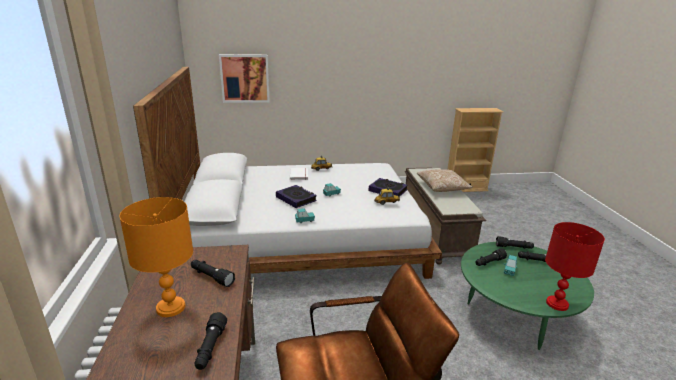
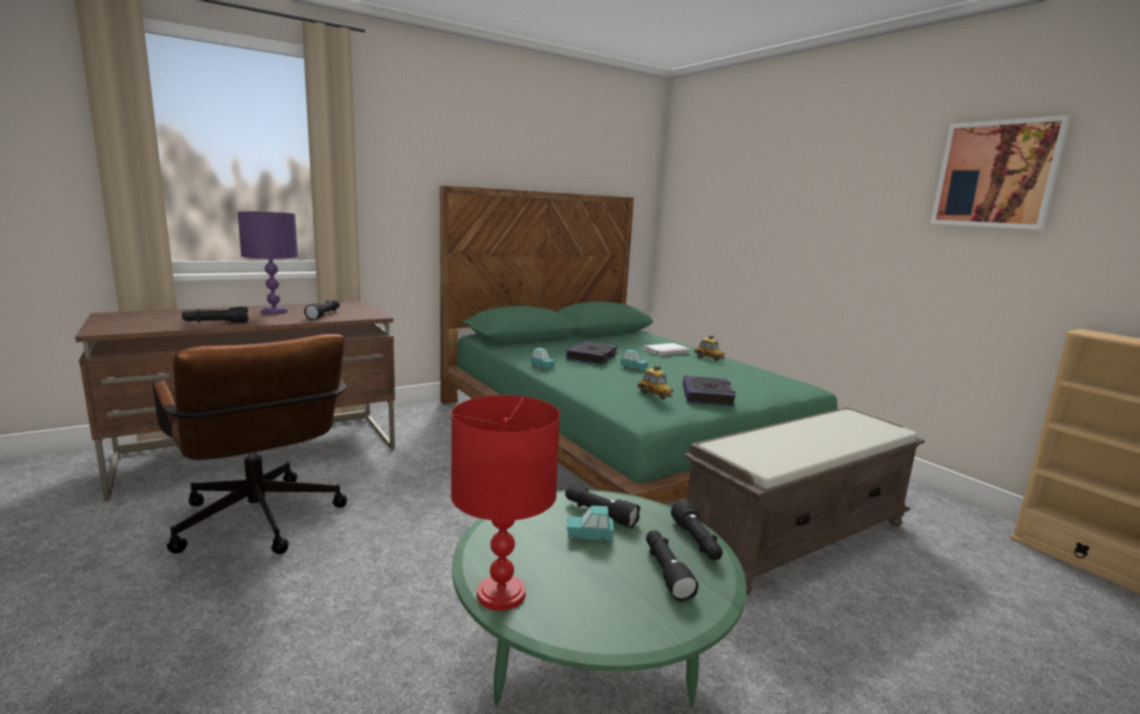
camera: 65 degrees right, 10 degrees down
(171, 308) = (274, 312): orange table lamp -> purple table lamp
(245, 78) = (708, 224): picture -> picture (996, 174)
(302, 238) = (620, 435): white bed -> green bed
(442, 188) = (815, 438): pillow -> none

